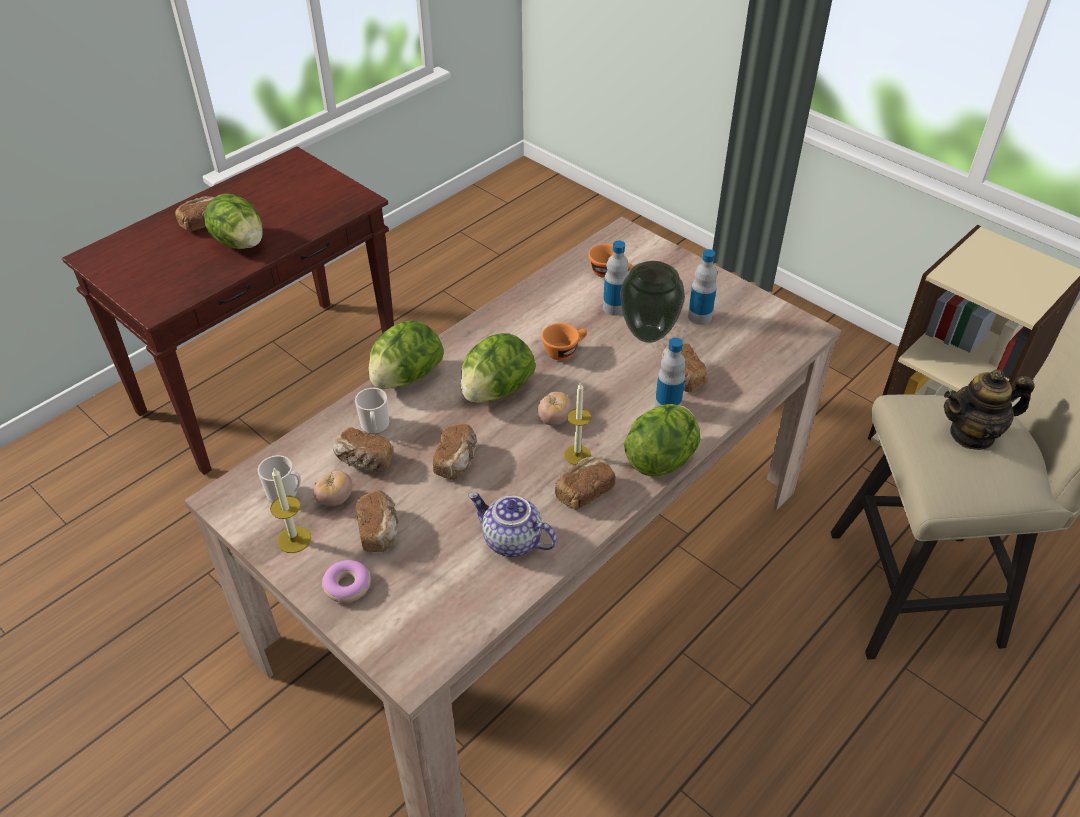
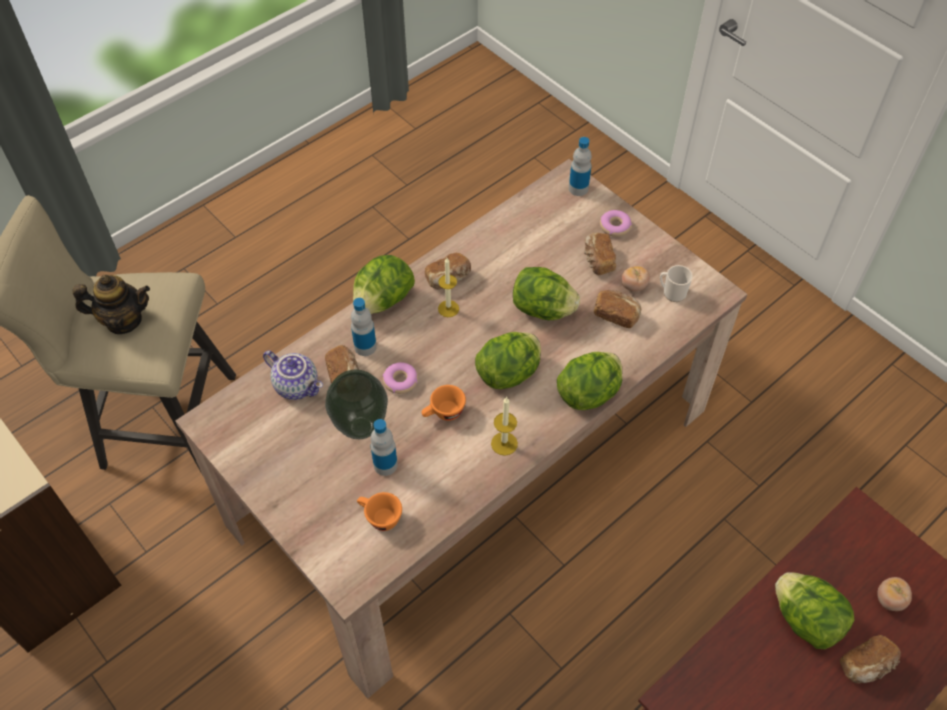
camera: 175 degrees left, 10 degrees up
(294, 539) = (657, 259): candle -> candle (504, 443)
(375, 427) = (611, 345): mug -> none
(457, 461) = (543, 310): bread -> lettuce
(511, 541) = (505, 247): teapot -> teapot (297, 385)
(554, 419) = (462, 341): tomato -> tomato (889, 600)
(617, 376) = (400, 381): none -> donut
(699, 316) = (304, 446): bottle -> bottle (578, 188)

